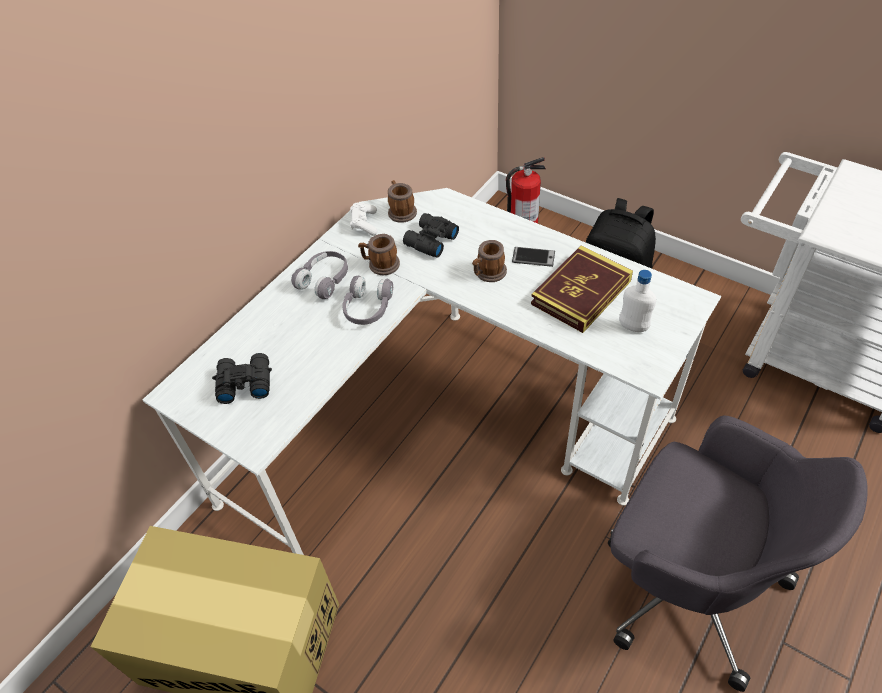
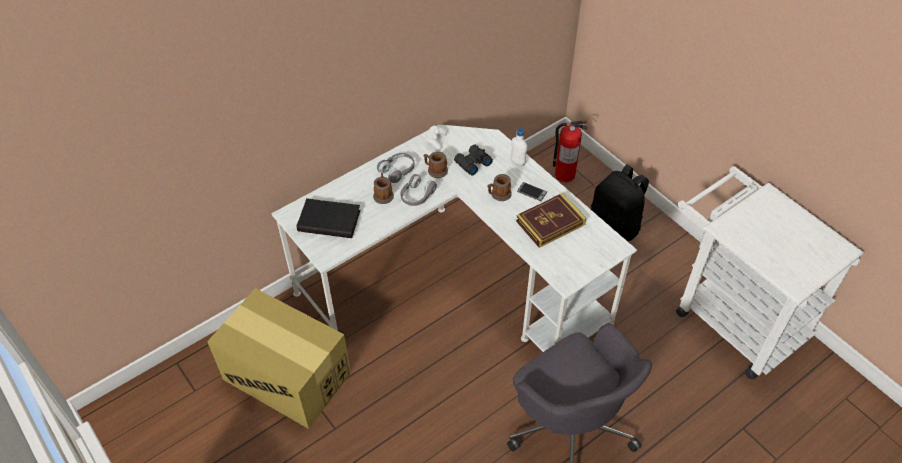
camera: 15 degrees right, 0 degrees up
(244, 382) = (330, 220): black binoculars -> black book
(401, 211) = (462, 138): mug -> mug (383, 194)
(633, 327) = (571, 253): white bottle -> white bottle (517, 162)

